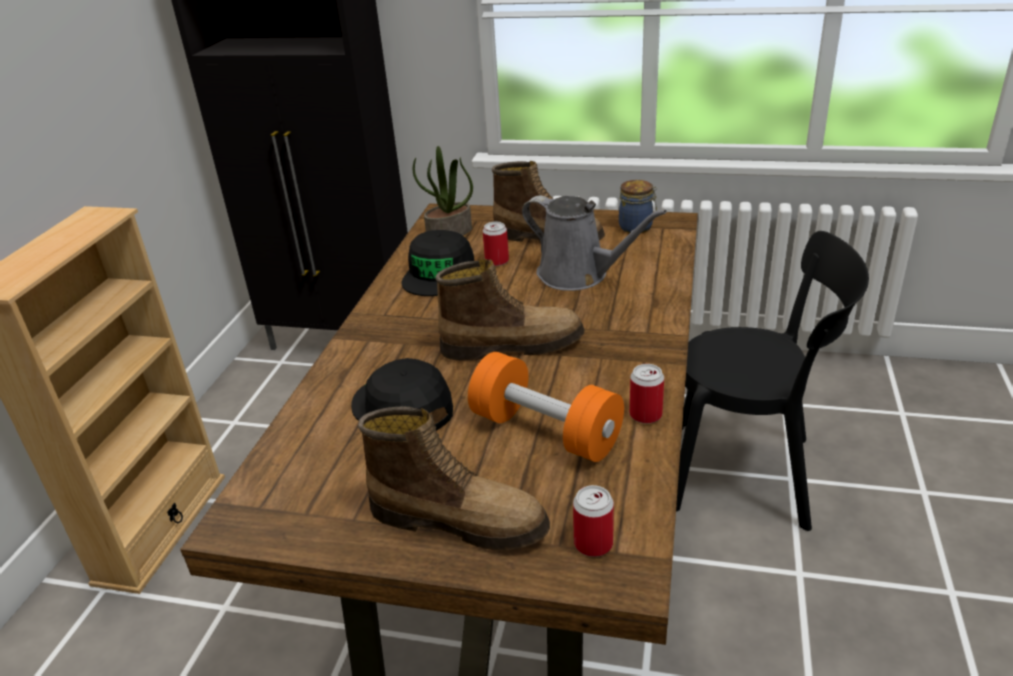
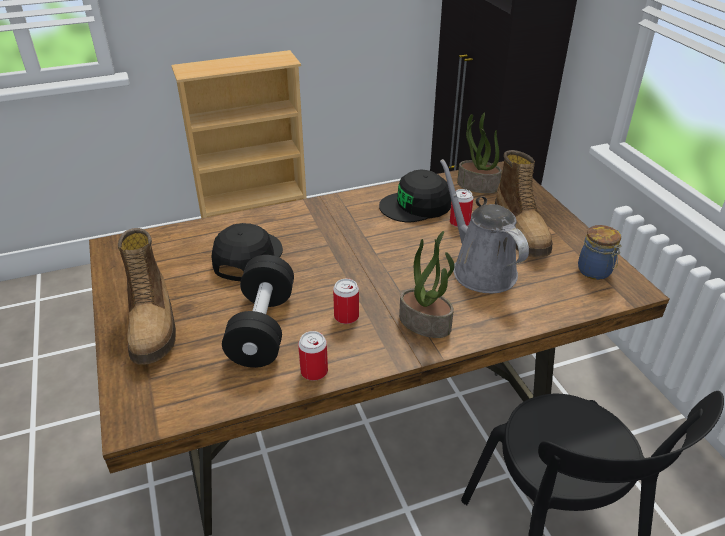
camera: 55 degrees right, 5 degrees up
(512, 345) = (353, 274): boot -> none
(545, 431) = (262, 328): orange dumbbell -> black dumbbell
(578, 275) = (480, 268): grey watering can -> grey watering can turned 150 degrees clockwise
(593, 543) = (157, 394): can -> can (346, 316)
(629, 328) = (426, 323): none -> potted plant

